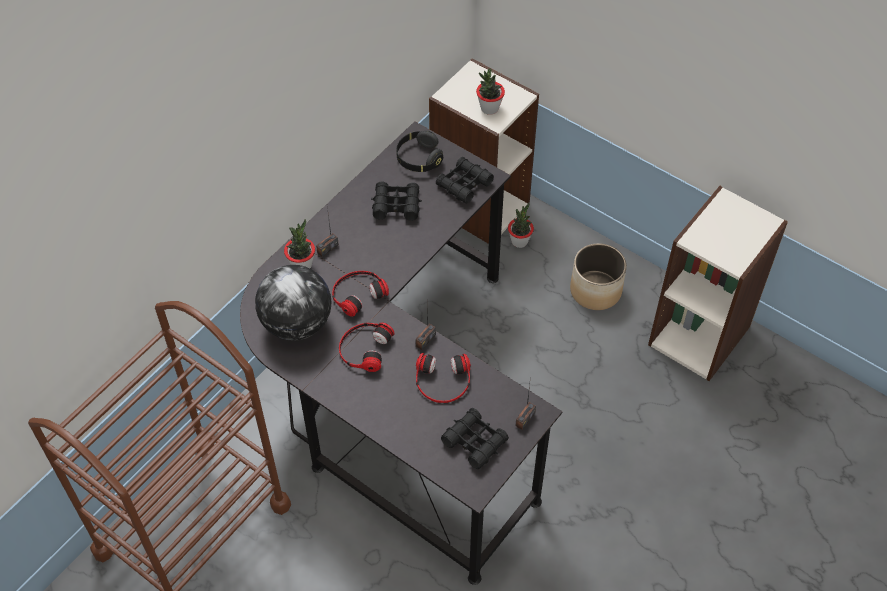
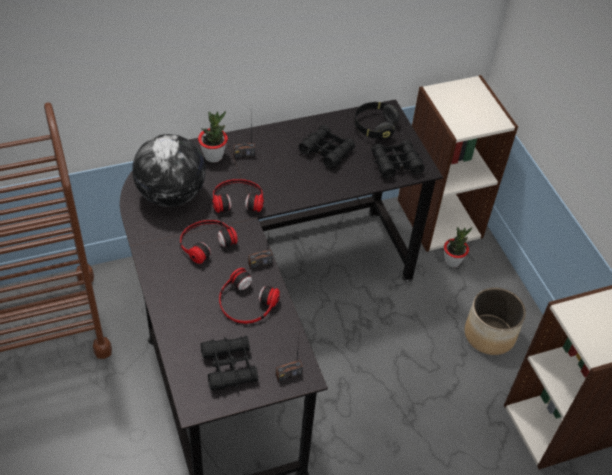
camera: 30 degrees right, 5 degrees down
(489, 108) = (464, 117): potted plant -> none

